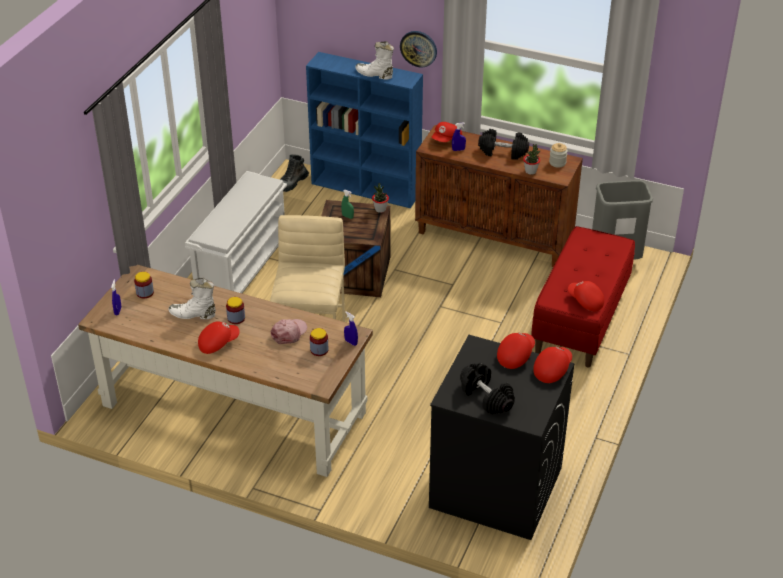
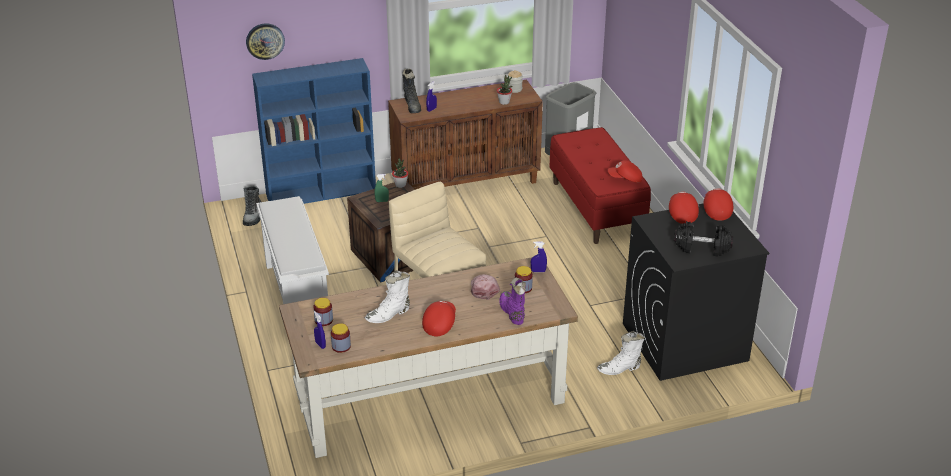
camera: 40 degrees left, 5 degrees down
(236, 318) = (427, 300): jar -> jar (341, 346)
(283, 365) = (511, 312): none -> purple boot
(374, 74) = (325, 72): white boot -> white boot (620, 369)
(418, 48) = (355, 34): wall clock -> wall clock (265, 41)
(446, 139) = (412, 106): red cap -> black boot
(503, 152) = (466, 98): black dumbbell -> none

